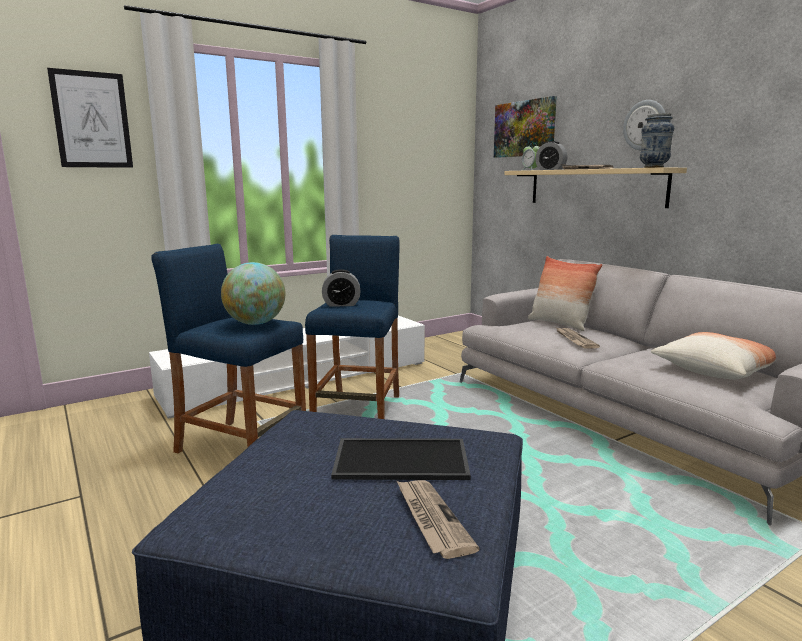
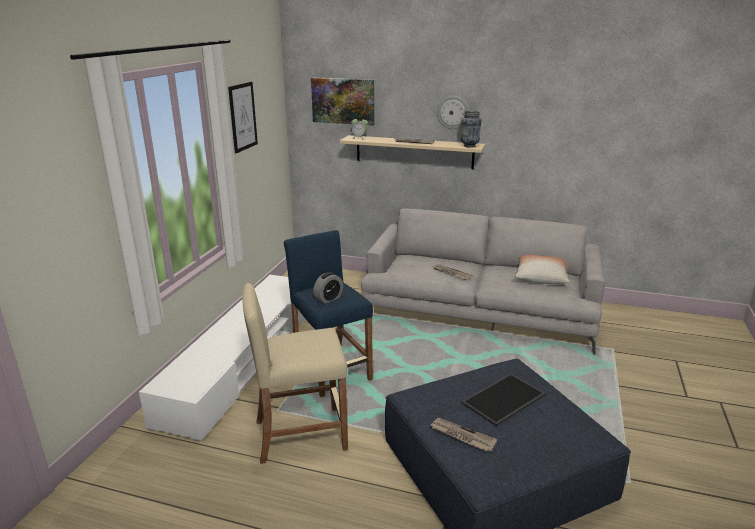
camera: 40 degrees left, 10 degrees up
(92, 120) = (48, 182): picture -> picture (243, 117)
(241, 446) = (300, 434): blue stool -> beige stool
(255, 323) = (318, 341): globe -> none
(431, 519) = (563, 423): newspaper -> newspaper (462, 436)
(550, 169) = (381, 140): alarm clock -> none
(559, 324) = (422, 259): pillow -> none

